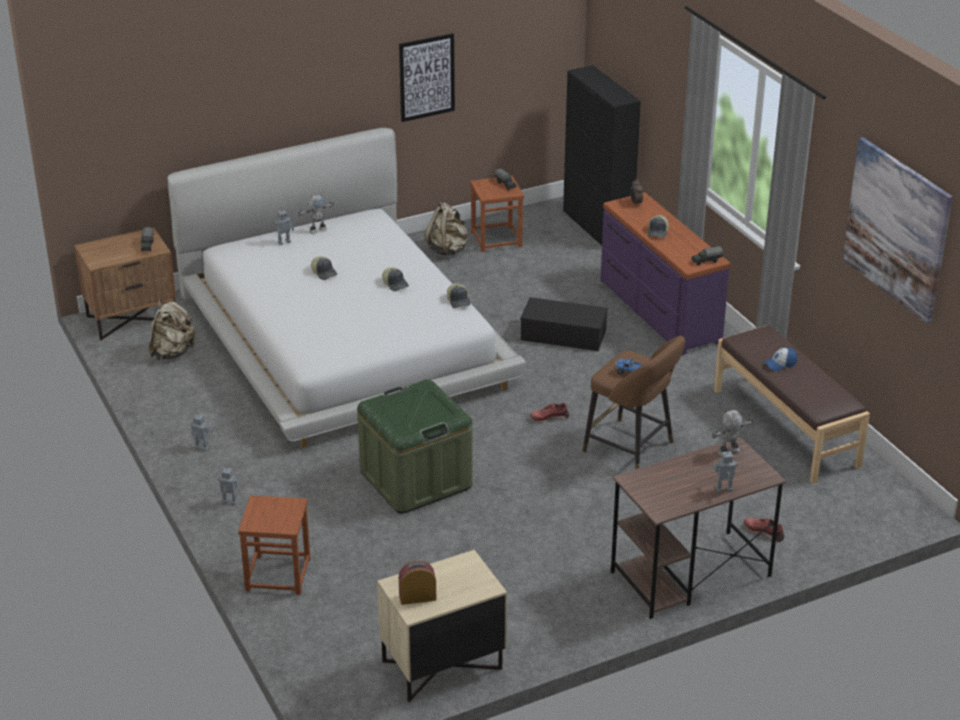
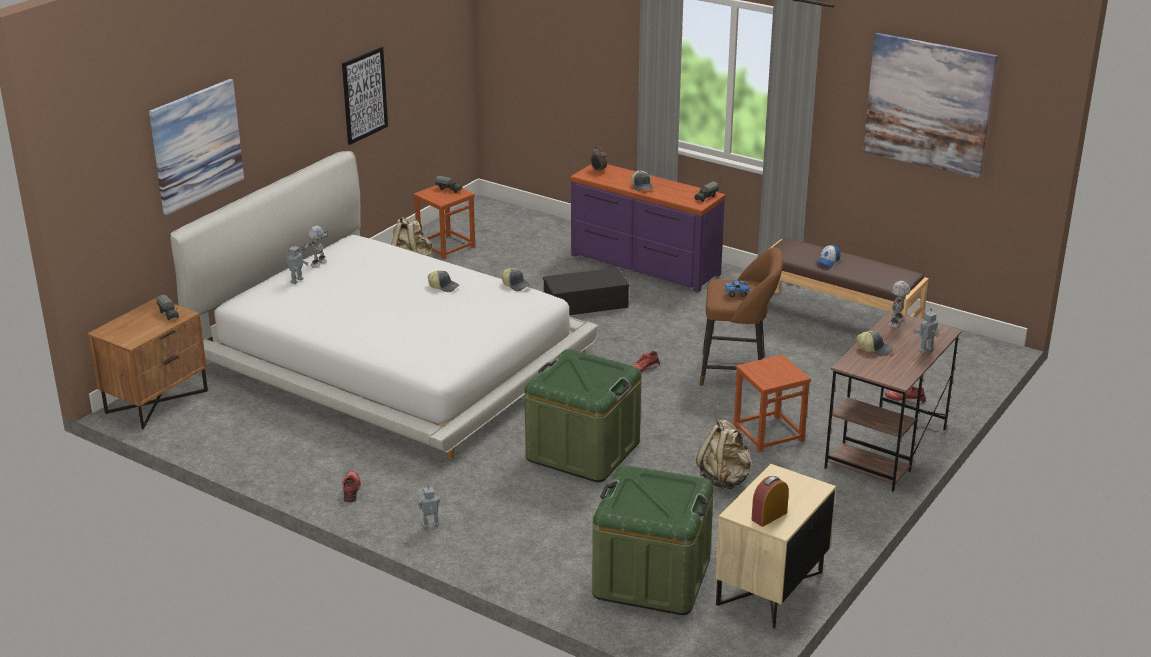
camera: 30 degrees left, 5 degrees down
(172, 352) = (232, 418): beige backpack -> beige backpack (725, 479)
(201, 448) = (352, 490): toy robot -> red shoe
(212, 100) = (196, 145): none -> picture
(278, 574) = (543, 569): brown stool -> brown stool (768, 433)
(324, 273) = (366, 295): cap -> cap (874, 349)
(354, 616) = (651, 578): none -> green storage box
(597, 227) = (524, 217): black cabinet -> none

